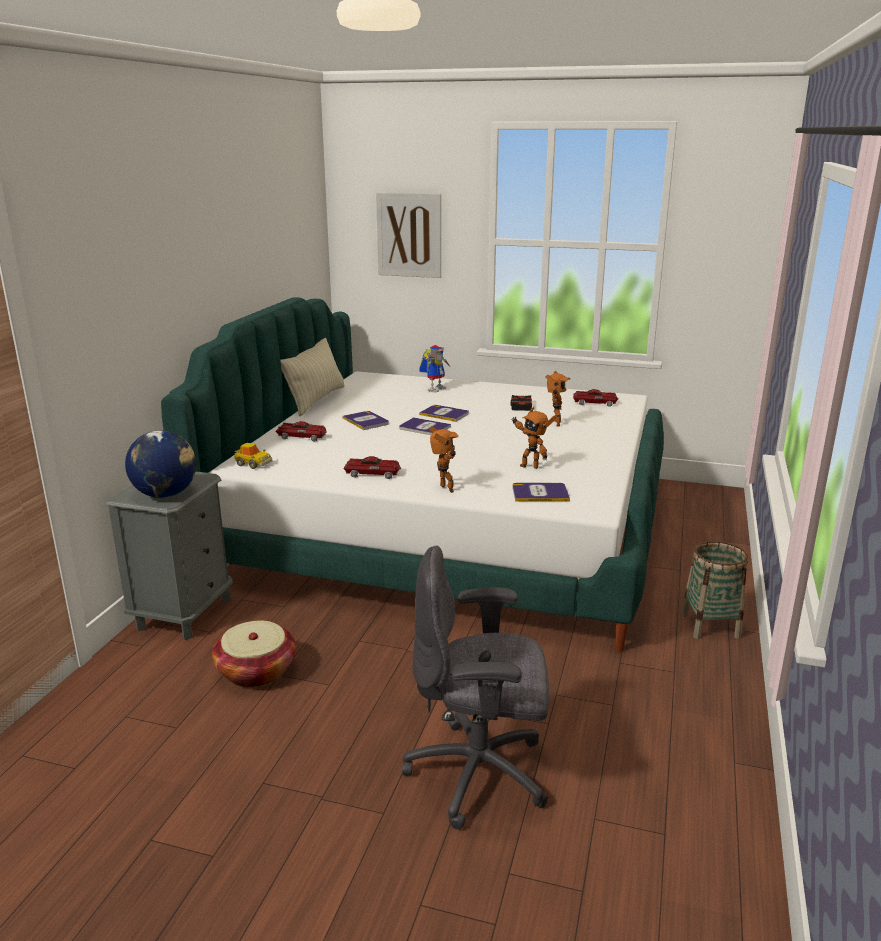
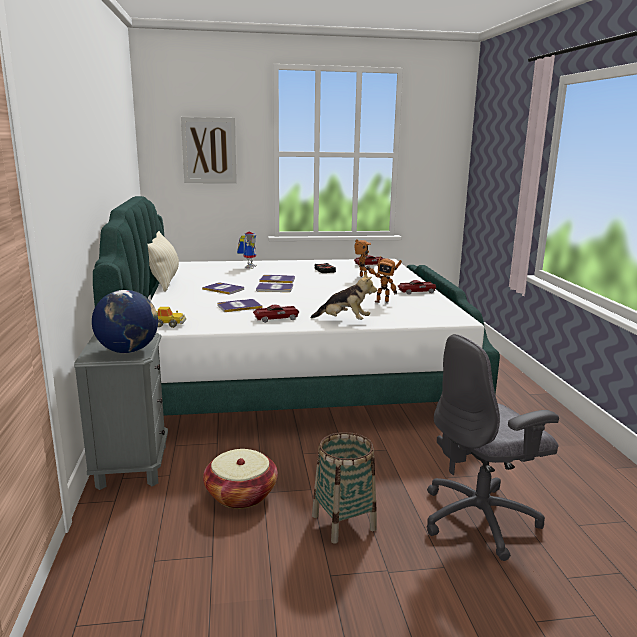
camera: 25 degrees left, 5 degrees down
(302, 436) = (185, 303): toy car -> toy car (417, 291)
(444, 490) = (344, 321): toy robot -> plush toy
(540, 493) = (411, 315): book -> book (239, 306)
(710, 625) = (518, 394): basket -> basket (343, 522)

